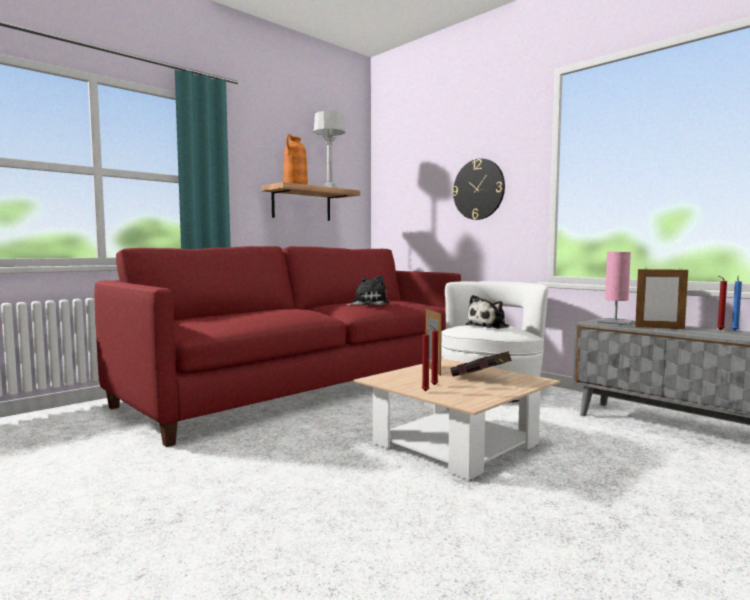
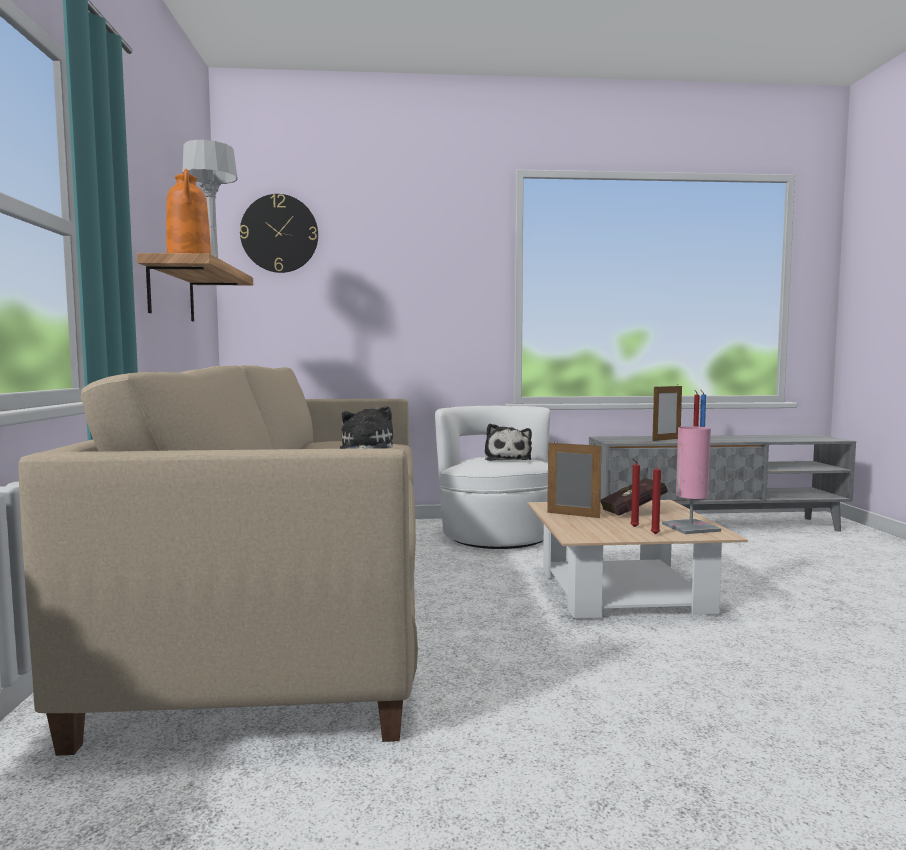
camera: 50 degrees left, 0 degrees up
(305, 386) = (303, 591): red sofa -> beige sofa
(478, 189) = (419, 293): wall clock -> wall clock (279, 233)
(615, 322) = (622, 439): pink table lamp -> pink table lamp (690, 527)

